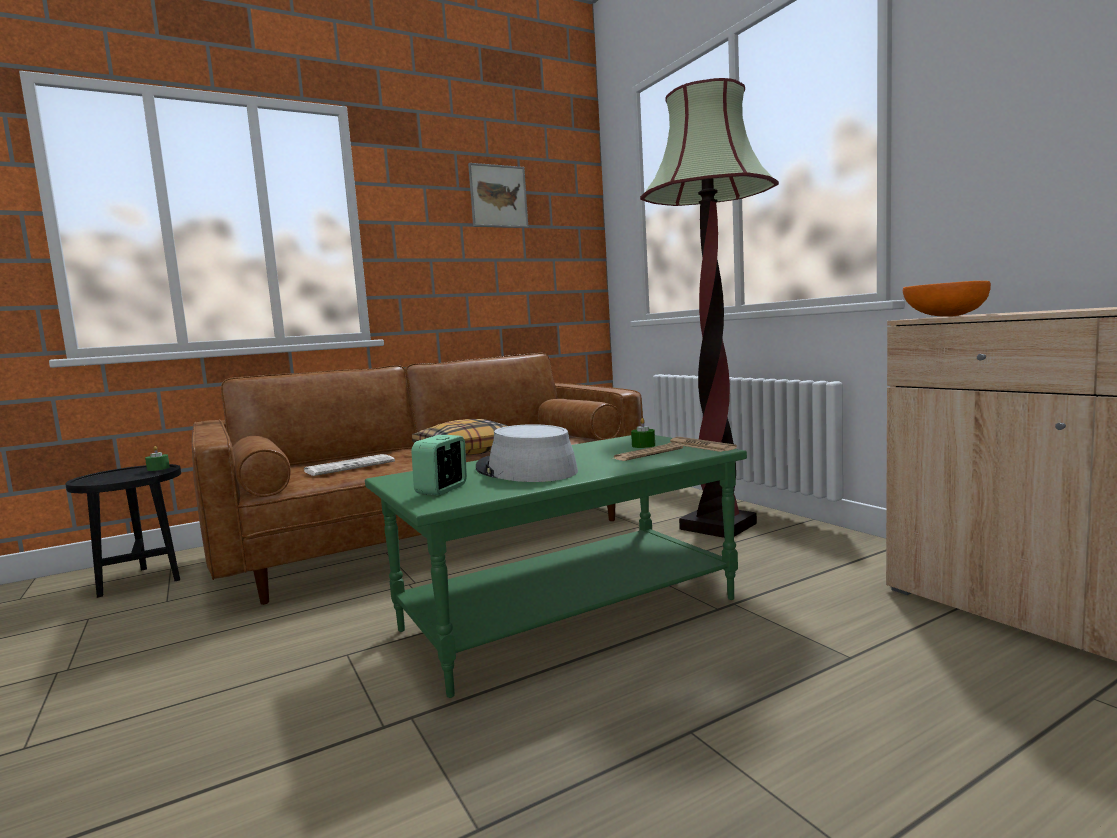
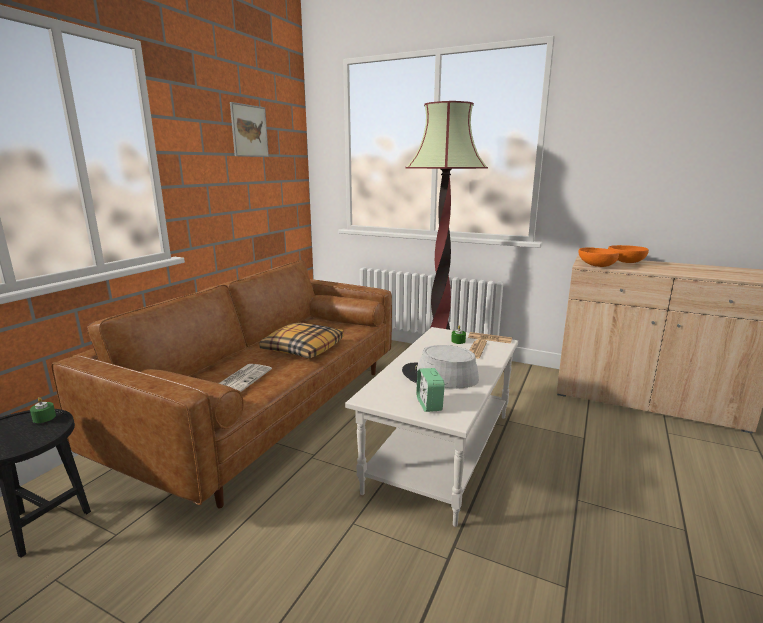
camera: 35 degrees left, 10 degrees up
(569, 613) = (440, 450): green coffee table -> white coffee table
(1039, 311) = (625, 262): none -> orange bowl

